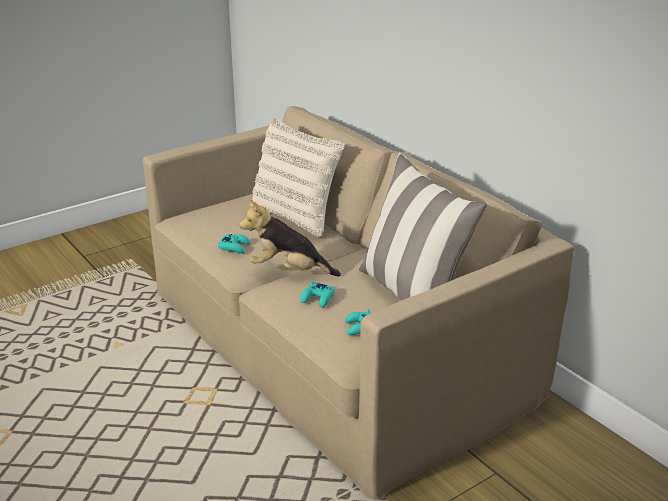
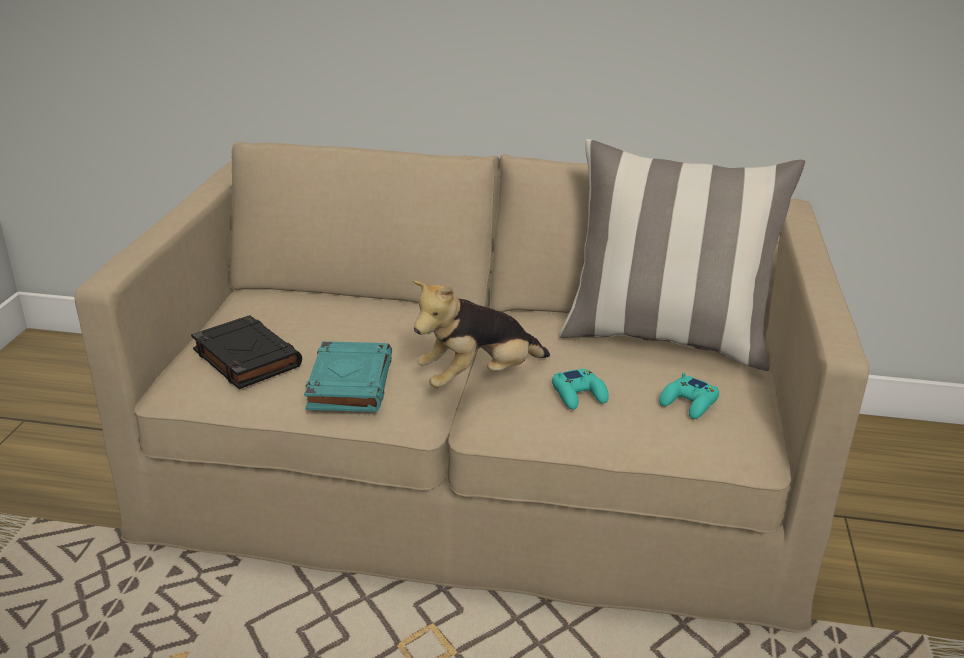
camera: 45 degrees left, 0 degrees up
(215, 219) = (245, 358): none -> black book
(234, 247) = (349, 383): turquoise game controller -> turquoise book
(296, 218) = (363, 310): beige pillow -> none

